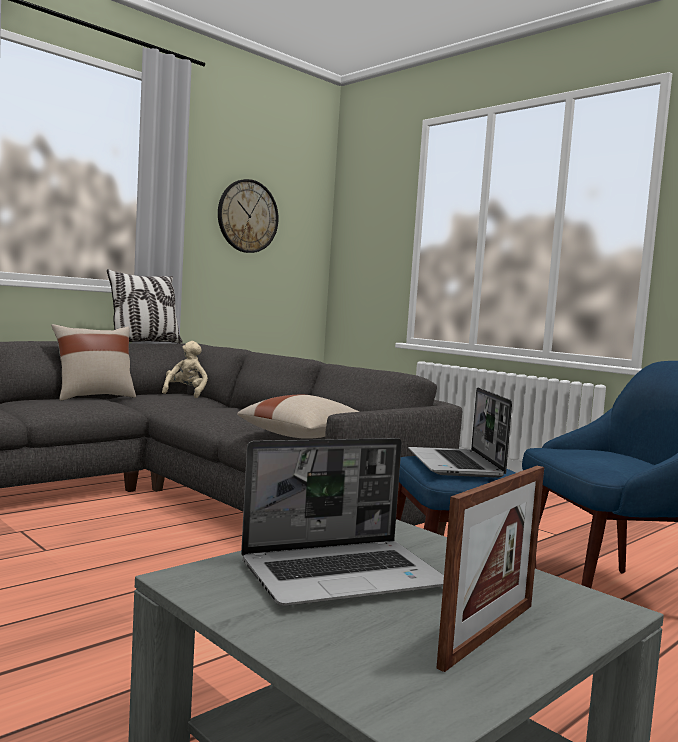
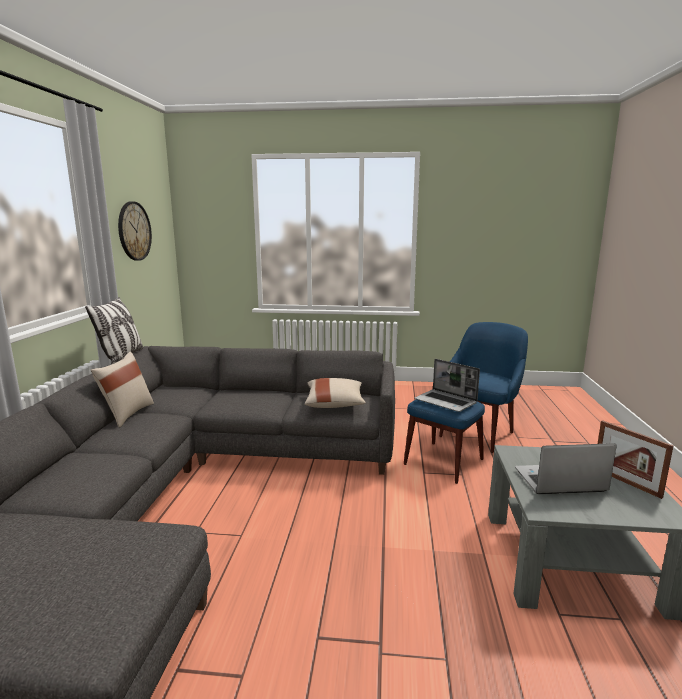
camera: 40 degrees left, 10 degrees up
(186, 394) = (174, 388): beige plush toy -> none
(344, 575) = (559, 481): laptop -> laptop turned 120 degrees counterclockwise
(488, 634) = (626, 482): picture frame -> picture frame turned 150 degrees clockwise

